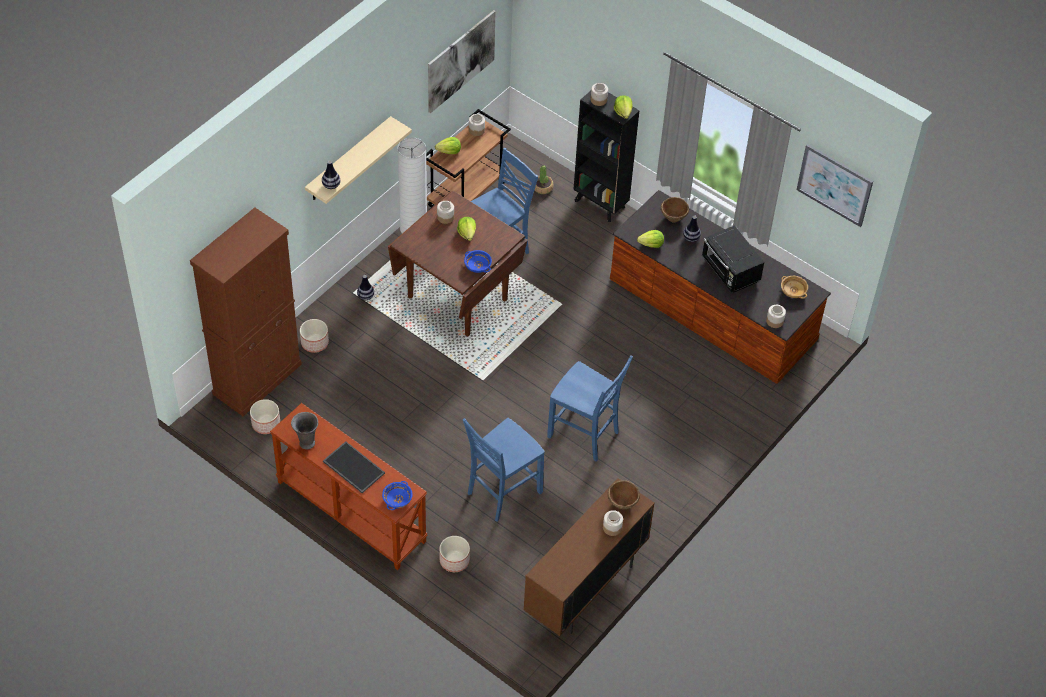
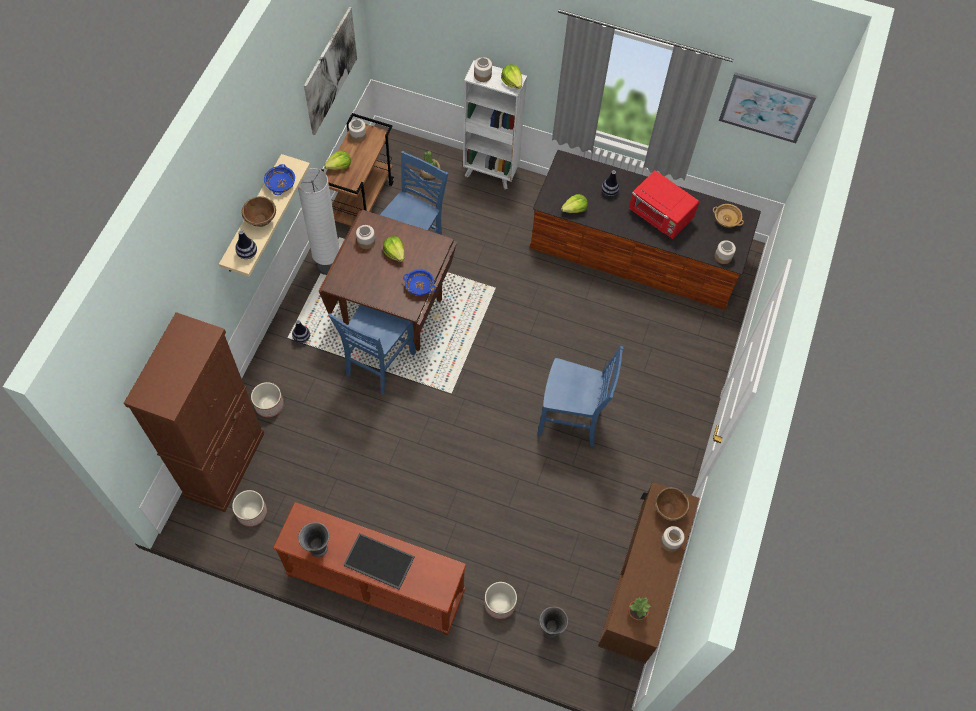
camera: 20 degrees left, 10 degrees up
(397, 499) = (439, 584): blue bowl -> blue bowl (280, 184)
(491, 594) = (550, 629): none -> grey vase
(502, 492) = (517, 511): blue chair -> blue chair (378, 364)
(556, 571) = (636, 613): none -> potted plant
(600, 204) = (491, 173): black bookcase -> white bookcase
(673, 217) = (584, 175): brown bowl -> brown bowl (261, 220)
(730, 272) = (660, 216): black microwave -> red microwave

